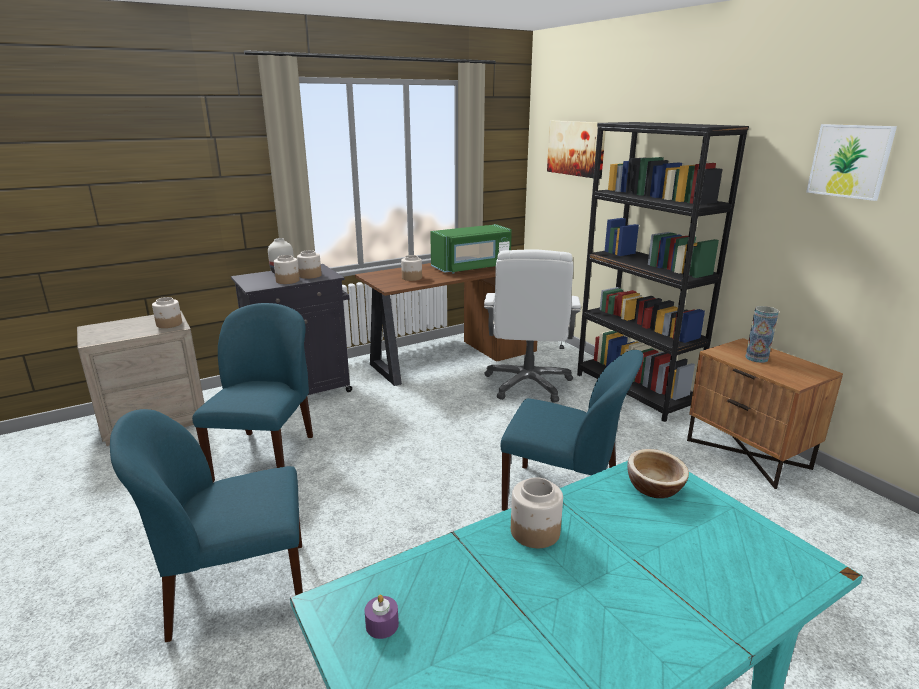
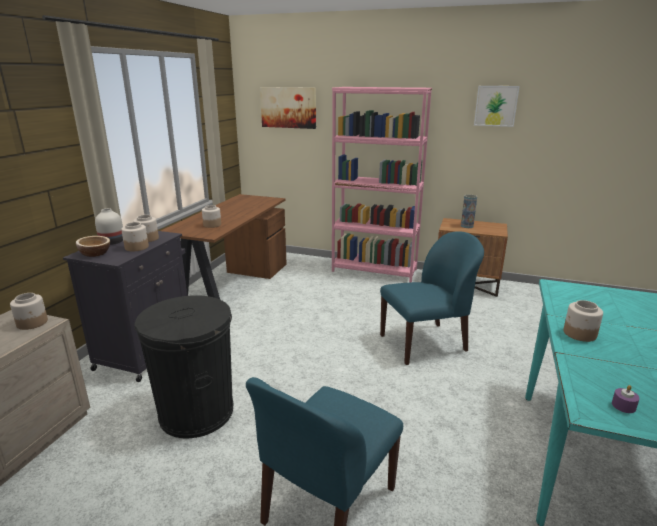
camera: 40 degrees left, 0 degrees up
(266, 456) = (197, 412): blue chair -> black trash can
(472, 268) = (241, 209): green microwave -> none
(528, 384) = (311, 286): white office chair -> none
(634, 391) = (374, 270): black bookcase -> pink bookcase
(654, 487) = (573, 294): bowl -> bowl (95, 253)

